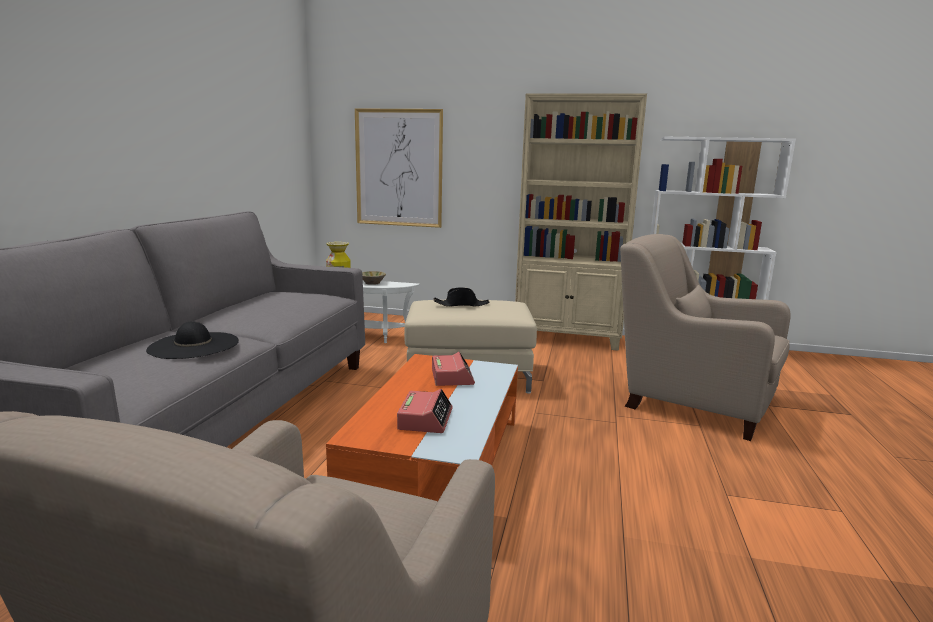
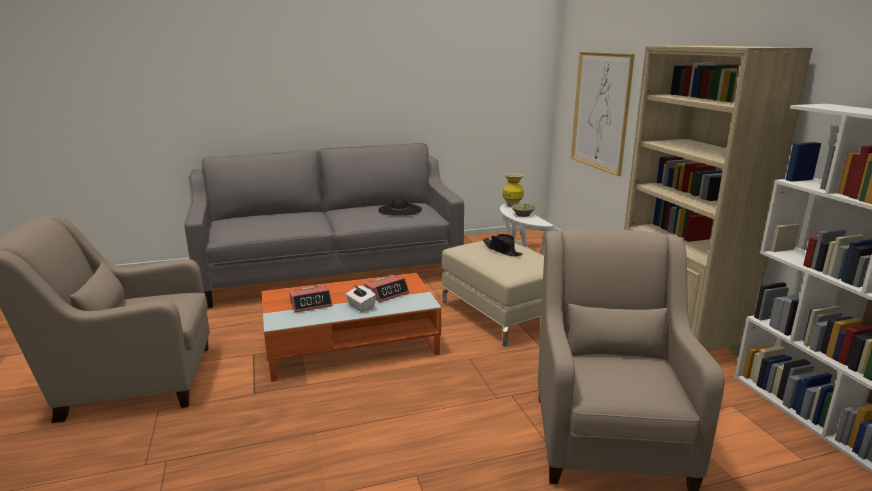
camera: 60 degrees right, 5 degrees up
(194, 345) = (291, 221): black hat -> black hat (400, 210)
(471, 395) = (361, 306): none -> white tissue box

